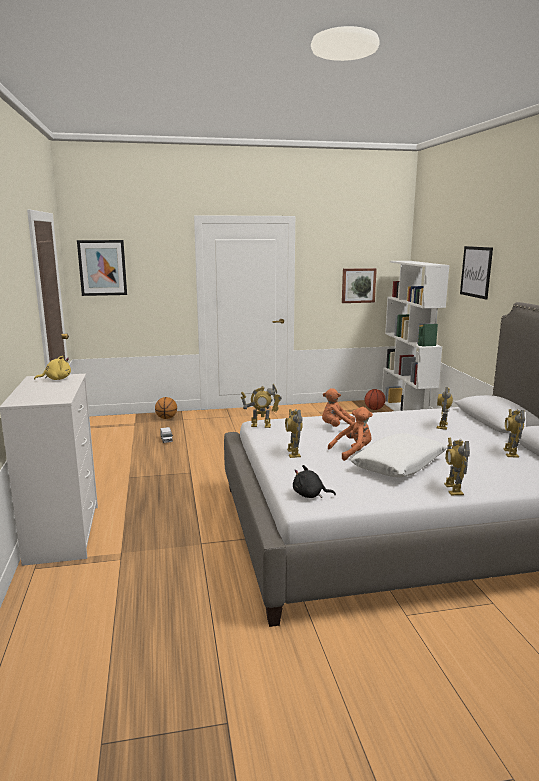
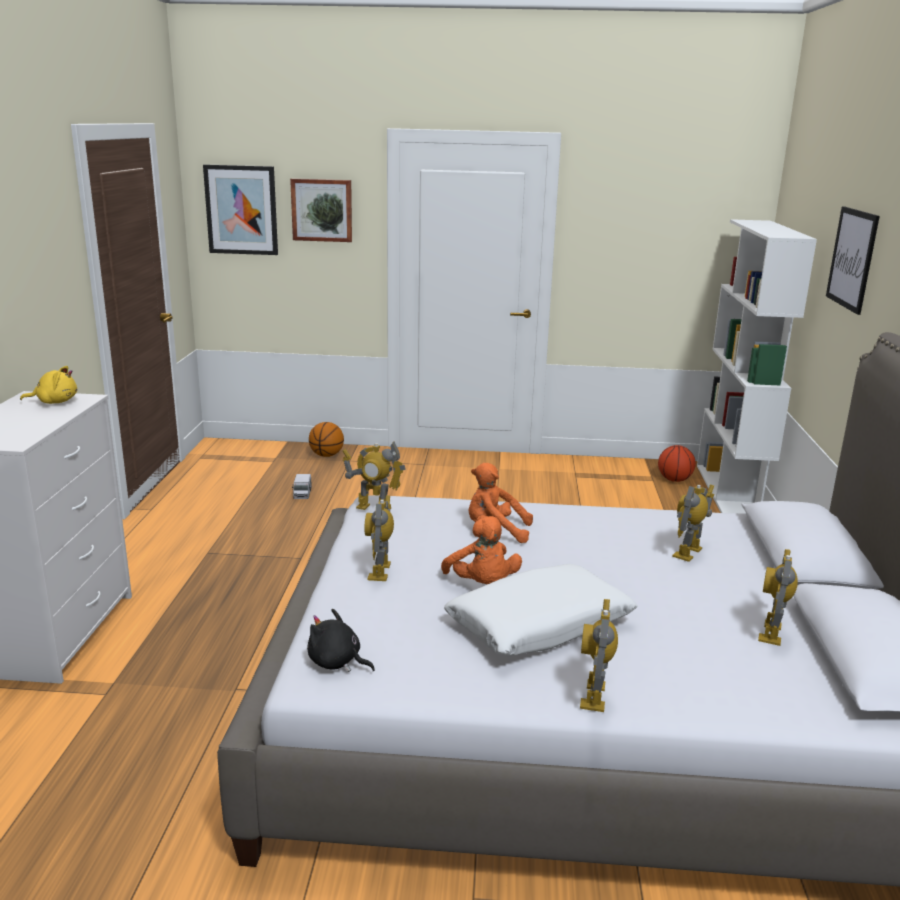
camera: 15 degrees right, 5 degrees up
(353, 452) = (482, 584): orange plush toy -> orange plush toy turned 75 degrees clockwise
(358, 285) = (670, 260): picture -> picture (322, 210)

